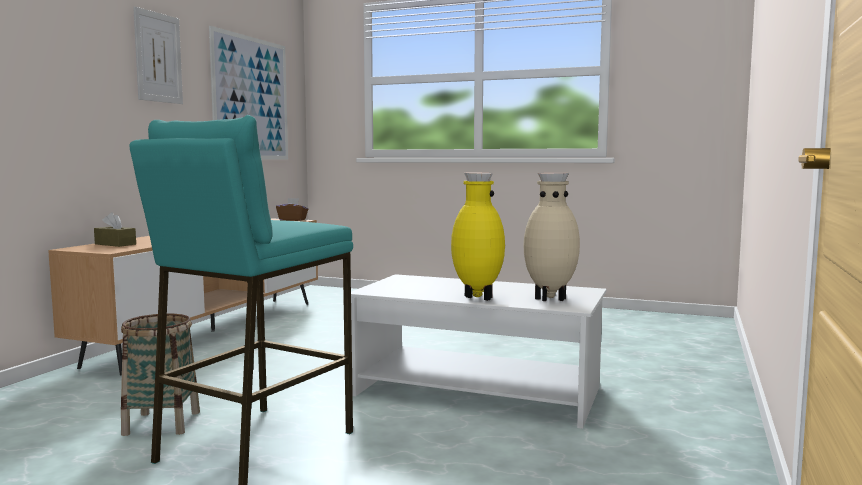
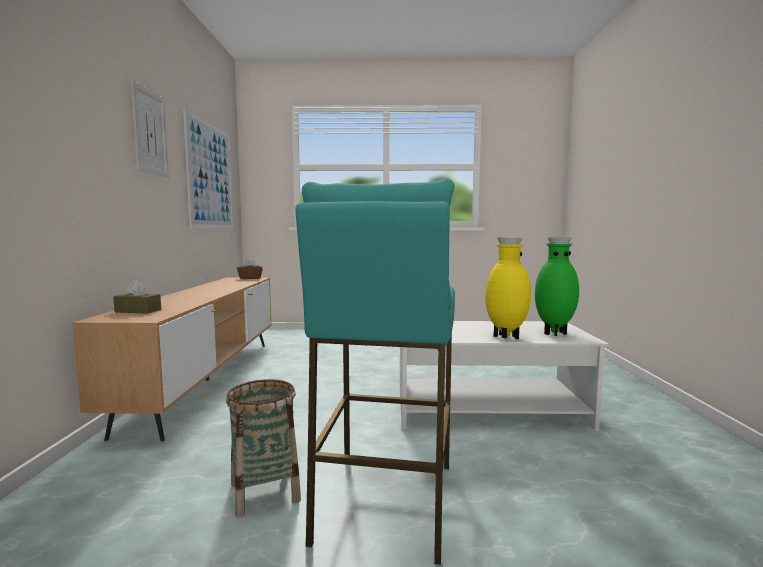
camera: 20 degrees left, 0 degrees up
(550, 298) = (553, 333): beige vase -> green vase

